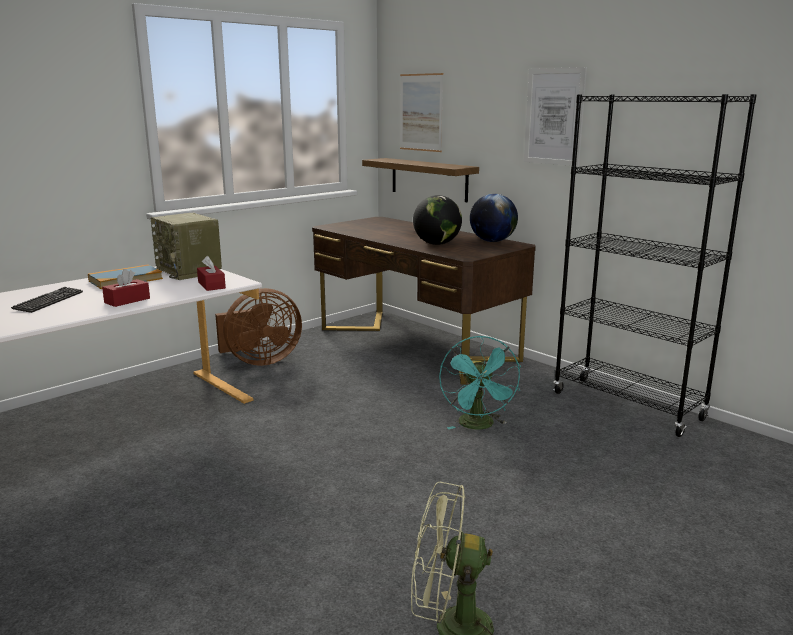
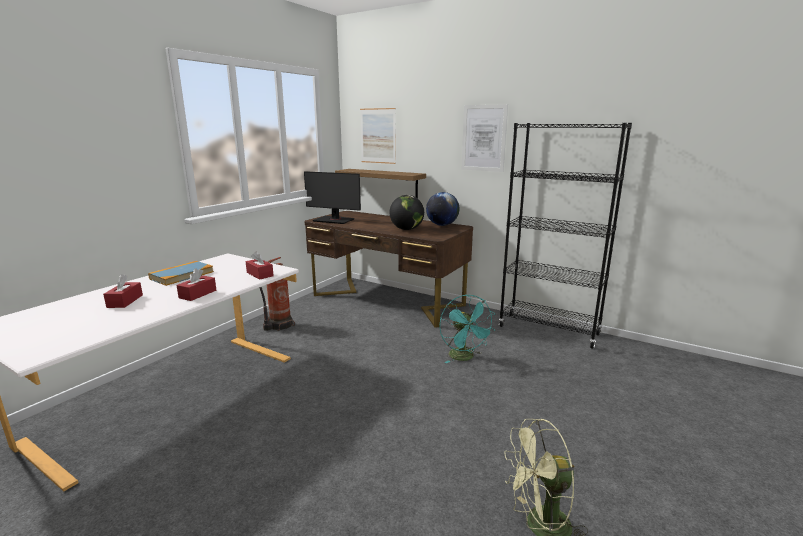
camera: 15 degrees left, 0 degrees up
(48, 301) = (125, 301): keyboard -> red tissue box
(190, 271) = (232, 263): radio -> none
(259, 361) = (279, 325): brown fan -> fire extinguisher
(351, 227) = (334, 220): none -> monitor

